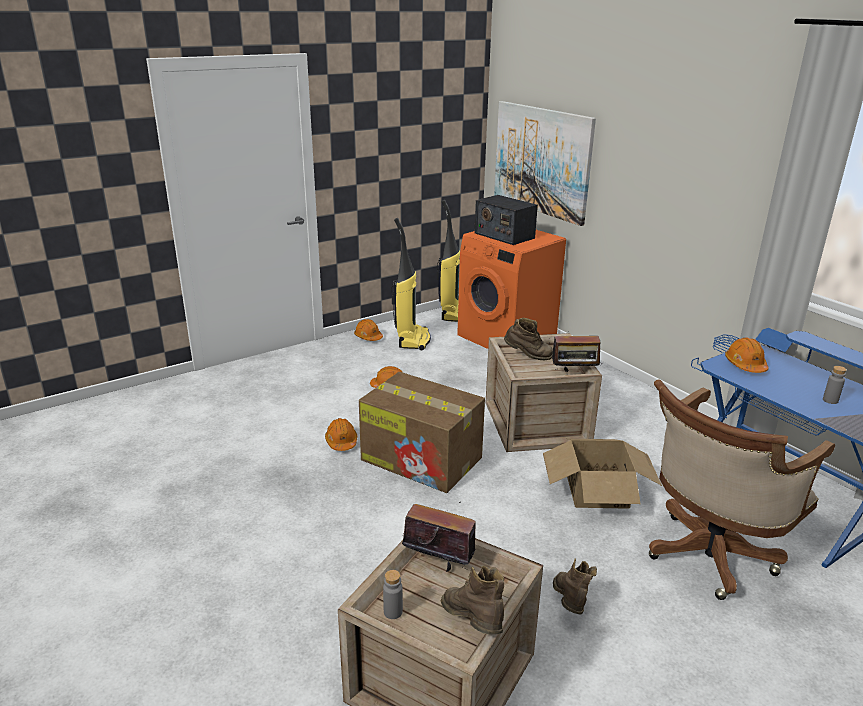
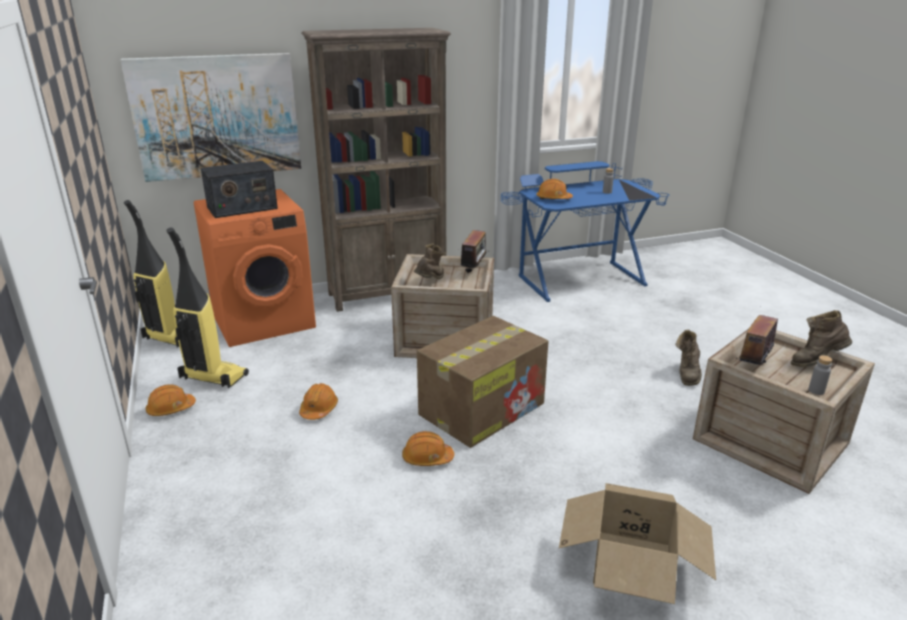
camera: 75 degrees left, 0 degrees up
(570, 605) = (687, 374): brown boot -> brown boot turned 90 degrees counterclockwise
(597, 490) = (555, 334): cardboard box -> cardboard box (631, 564)
(604, 379) = (388, 294): none -> brown bookcase
(707, 558) = (637, 316): office chair -> none

